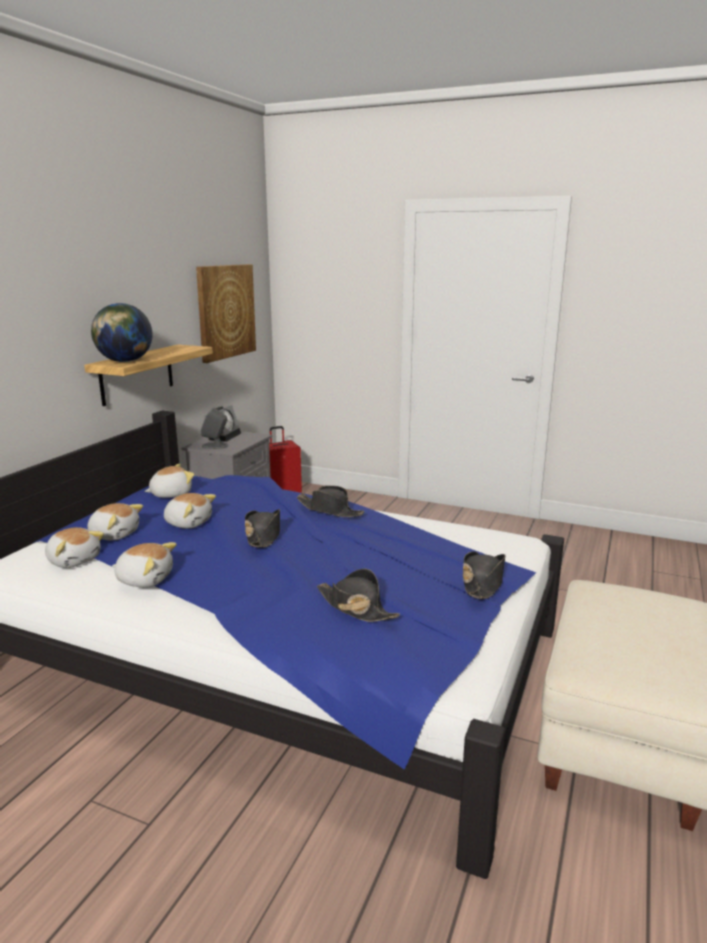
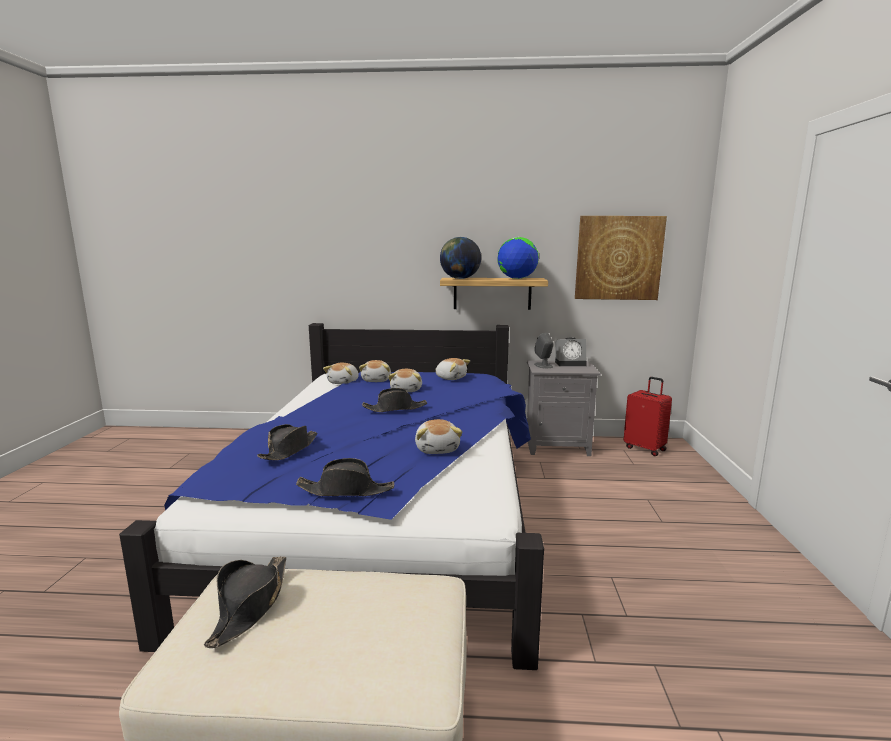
camera: 70 degrees right, 5 degrees down
(145, 579) = (319, 397): plush toy -> plush toy (438, 449)
(174, 350) = (517, 279): none -> globe
(330, 510) = (461, 418): black hat -> black hat (250, 606)

